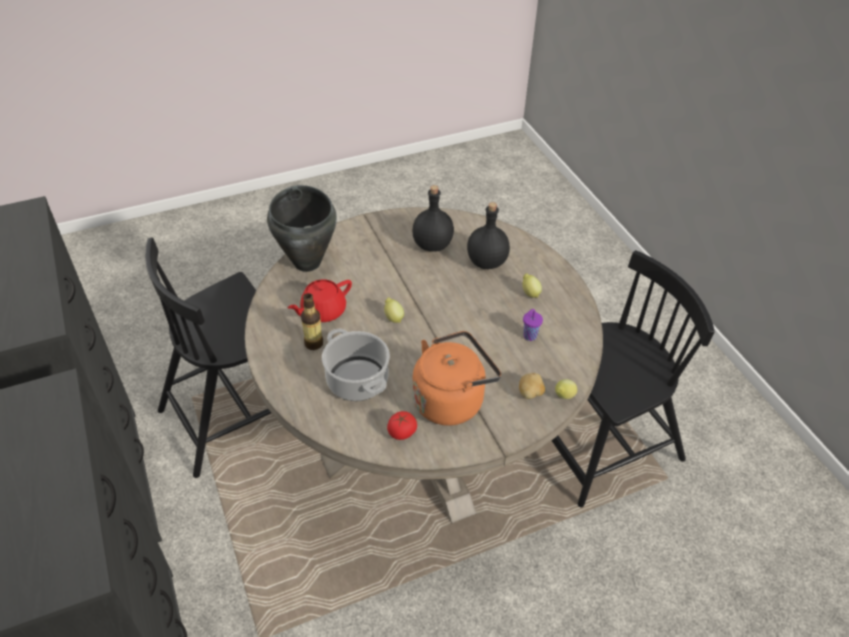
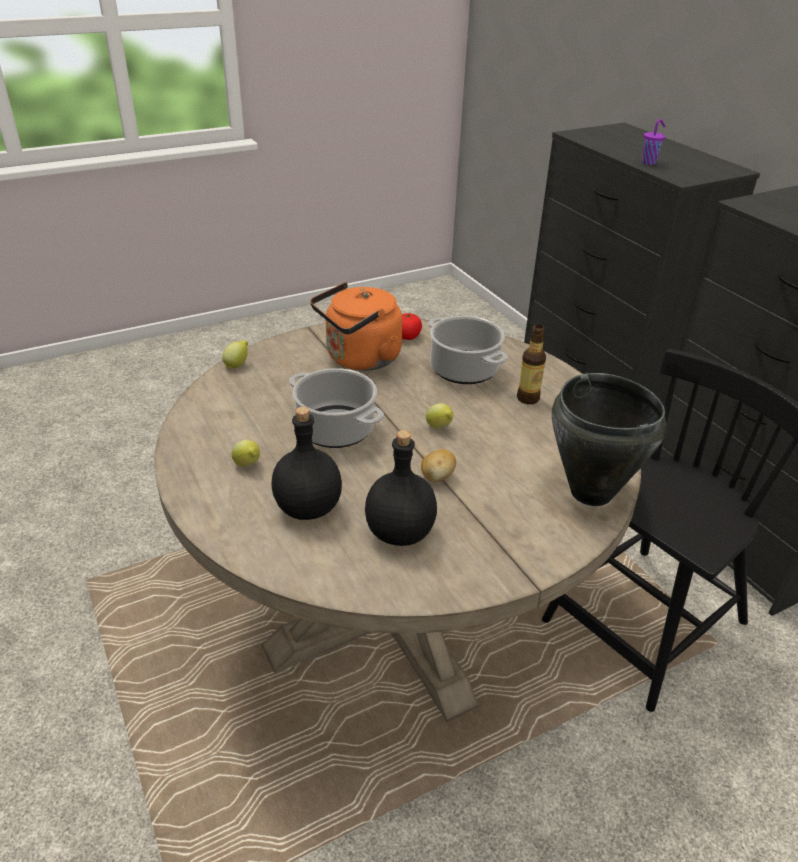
camera: 175 degrees right, 10 degrees down
(322, 311) = (534, 431): red teapot -> none
(472, 320) = (334, 429): none -> cooking pot
(529, 336) = (262, 415): purple cup -> purple cup (649, 162)
(530, 393) = (273, 366): potato -> potato (437, 477)
(602, 446) = (154, 613): black chair -> none

